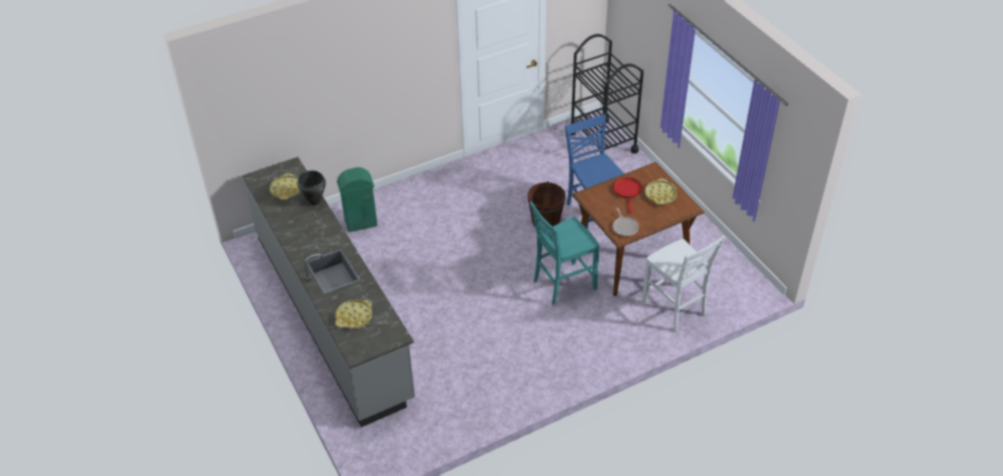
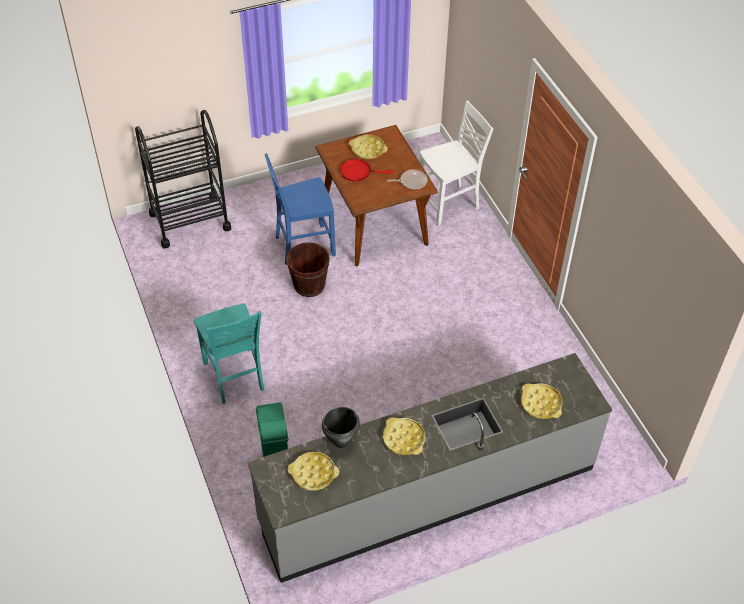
camera: 85 degrees left, 5 degrees up
(317, 235) = (404, 439): none -> yellow tray
(562, 284) = (407, 282): turquoise chair -> turquoise chair (235, 377)

